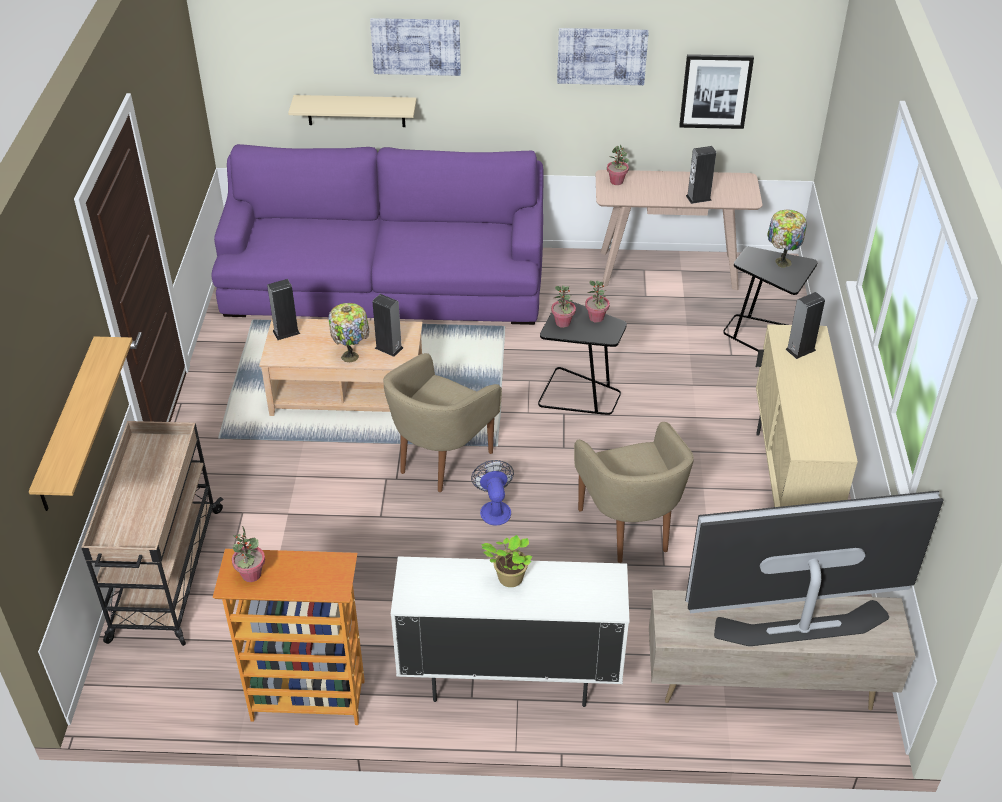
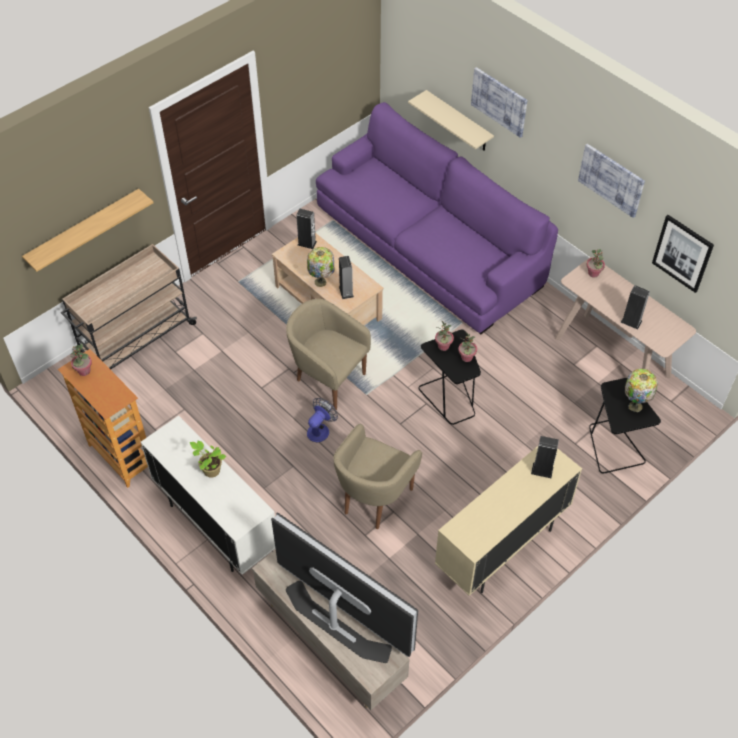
camera: 45 degrees right, 10 degrees up
(440, 460) = (327, 379): beige armchair -> beige armchair turned 45 degrees clockwise

